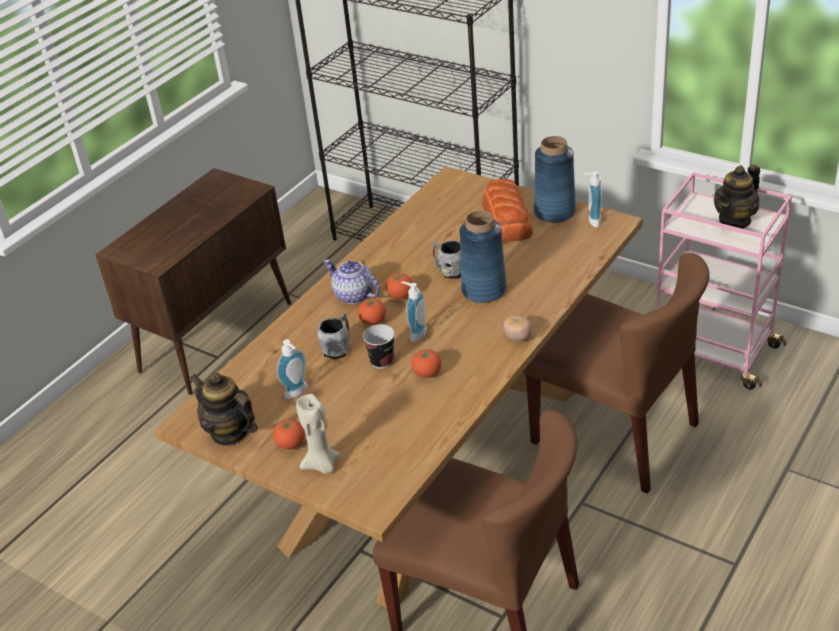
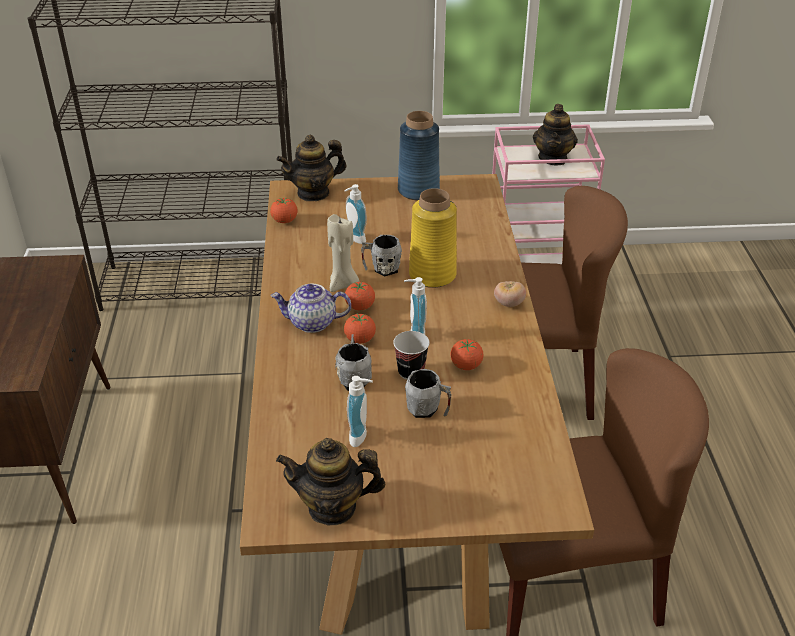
camera: 40 degrees left, 0 degrees up
(291, 444) = (411, 489): tomato -> tomato (284, 221)
(322, 465) = (465, 494): beige candle -> beige candle (343, 285)
(362, 395) = (428, 410): none -> grey mug
(466, 187) = (313, 193): none -> teapot
(483, 290) = (432, 275): blue vase -> yellow vase
(507, 219) = (383, 208): bread -> none
(592, 221) = (458, 188): soap dispenser -> soap dispenser (354, 239)

